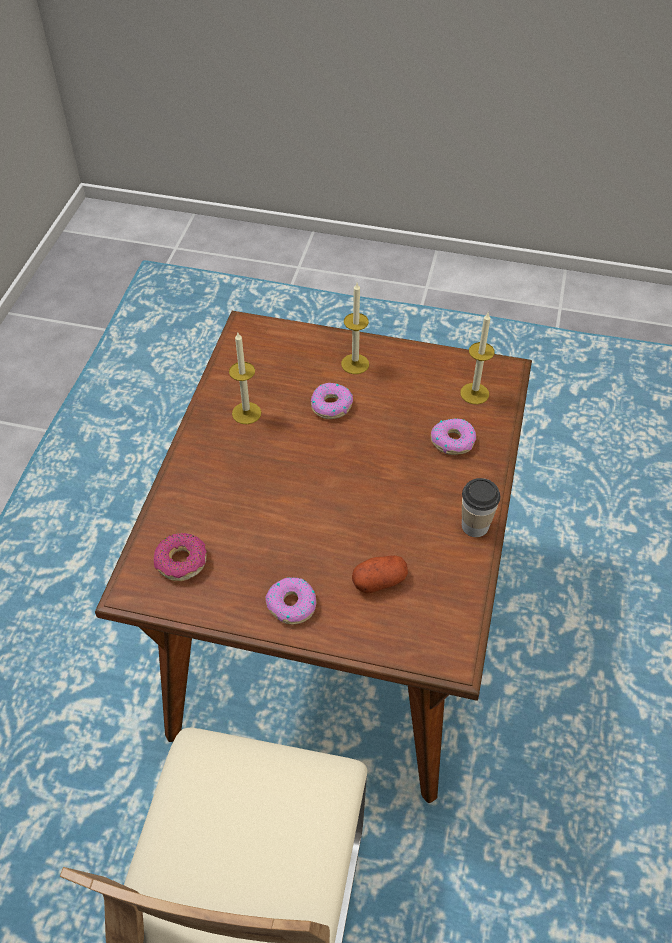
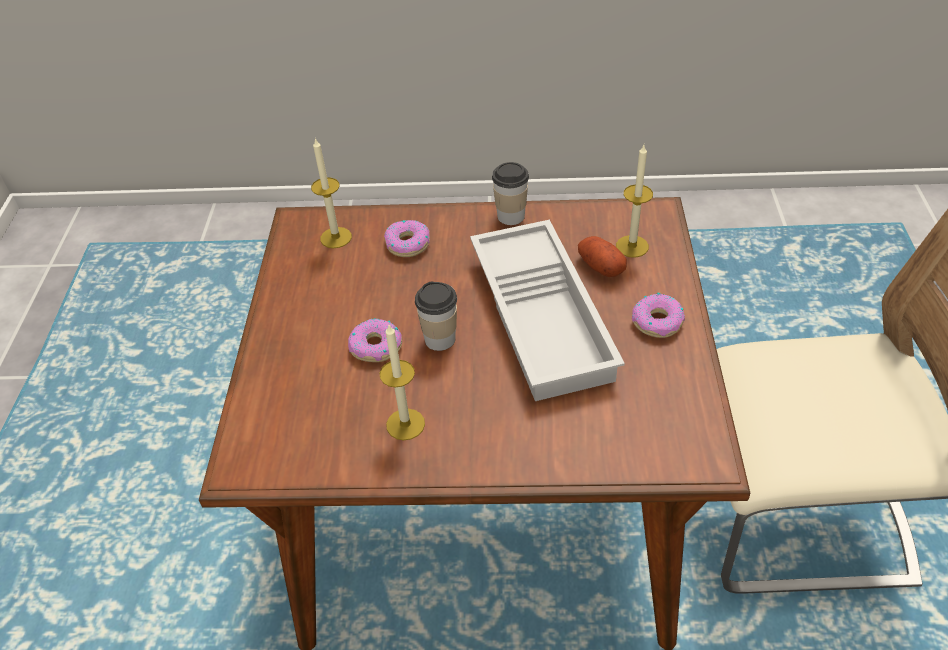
camera: 100 degrees left, 5 degrees down
(181, 562) = (650, 425): donut -> none
(325, 445) = (440, 339): none -> cup
(327, 521) = (545, 316): none -> white tray
(355, 364) = (302, 339): candle -> candle (632, 246)

